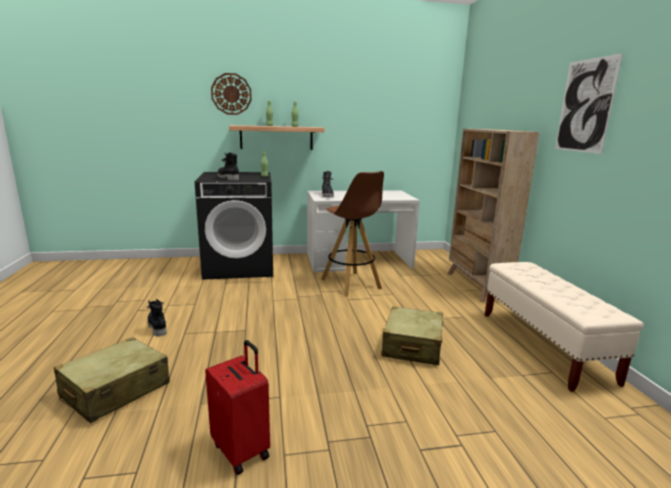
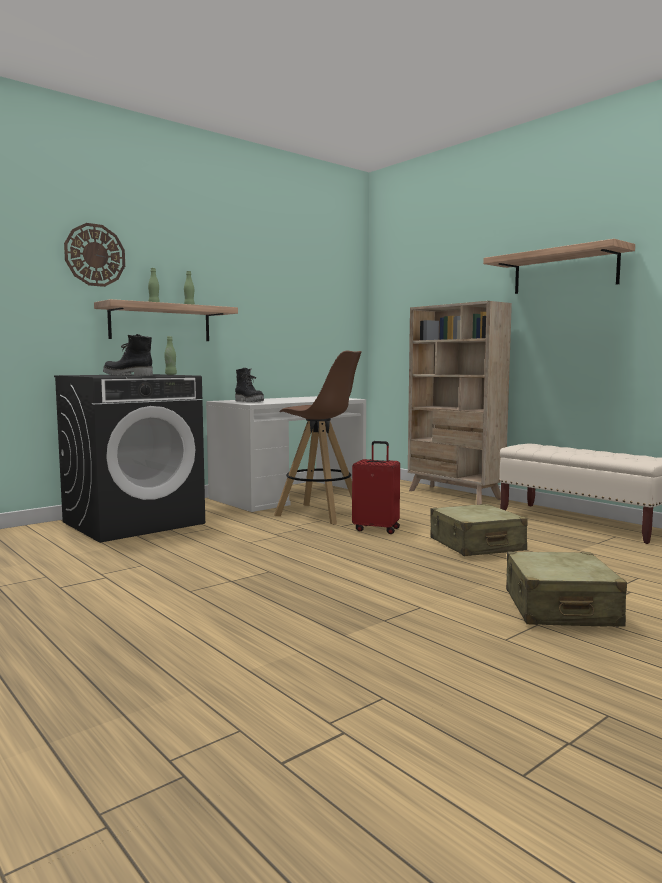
camera: 30 degrees left, 10 degrees down
(115, 390) = (204, 655): beige suitcase -> beige suitcase (560, 608)
(157, 326) = (131, 594): black boot -> none
(242, 449) = (460, 649): red suitcase -> red suitcase (377, 529)
(585, 106) = (564, 271): picture -> shelf

